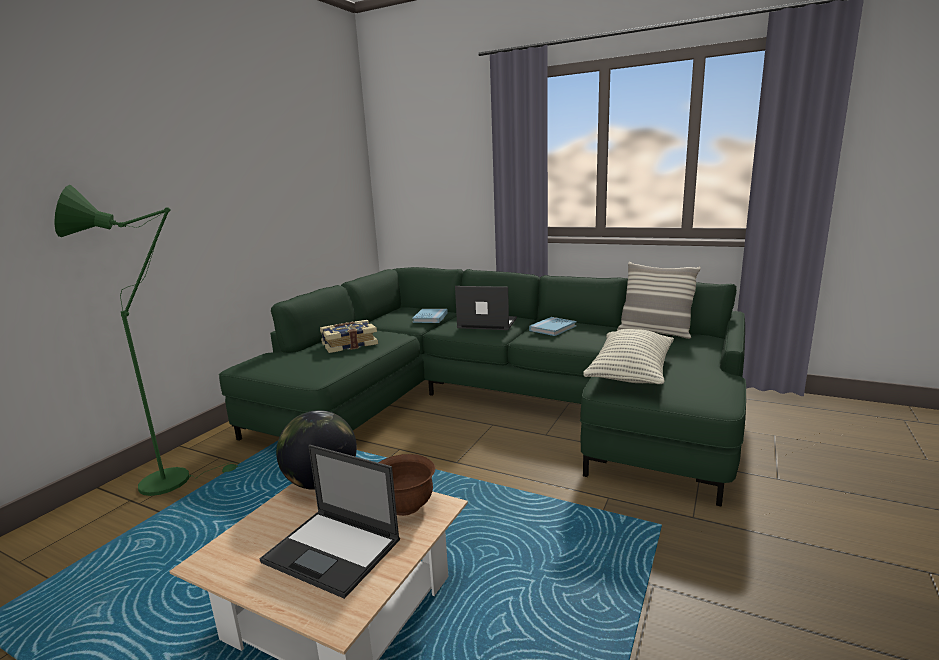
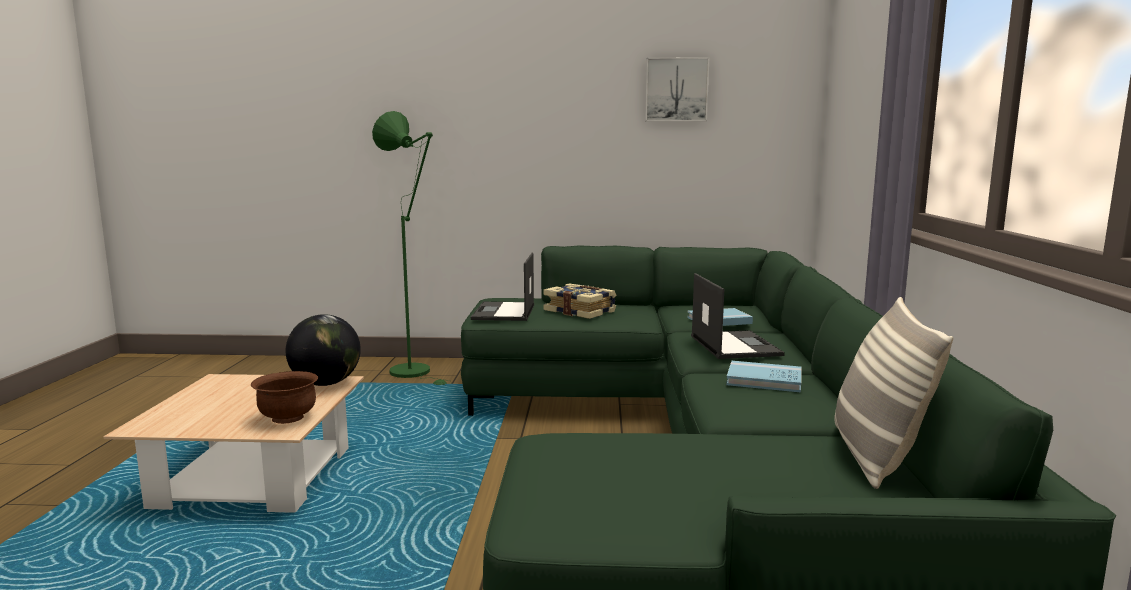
camera: 65 degrees right, 5 degrees down
(296, 157) = (676, 90): none -> picture
(333, 551) = (221, 409): laptop -> laptop (504, 312)
(631, 373) = (616, 451): pillow -> none

